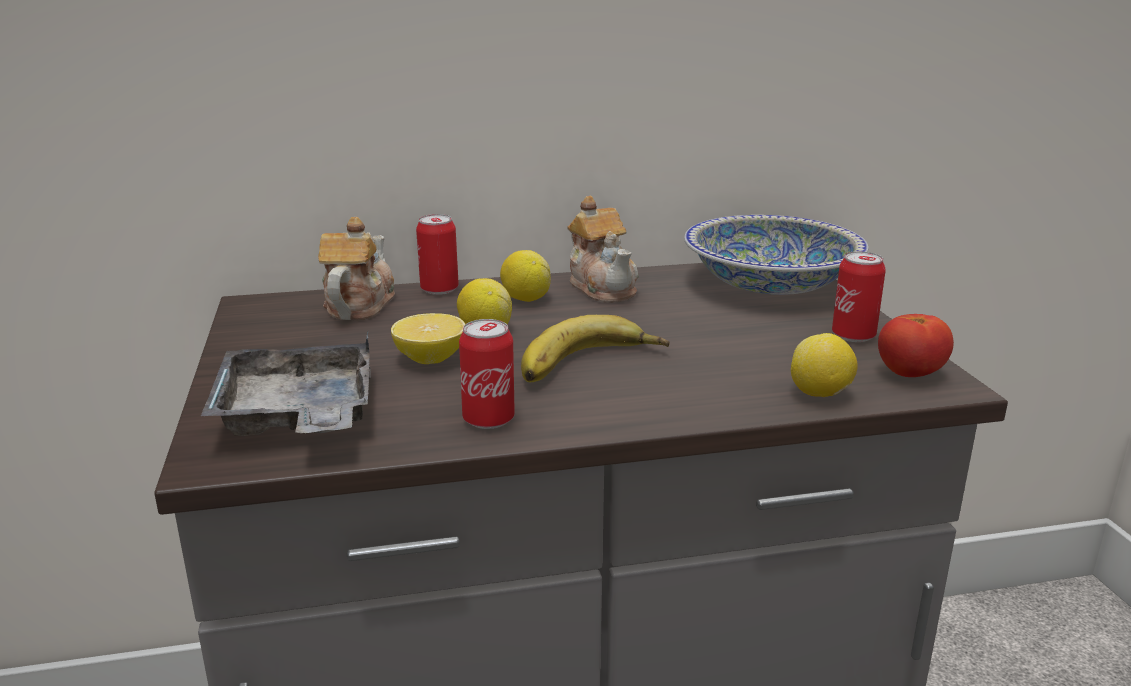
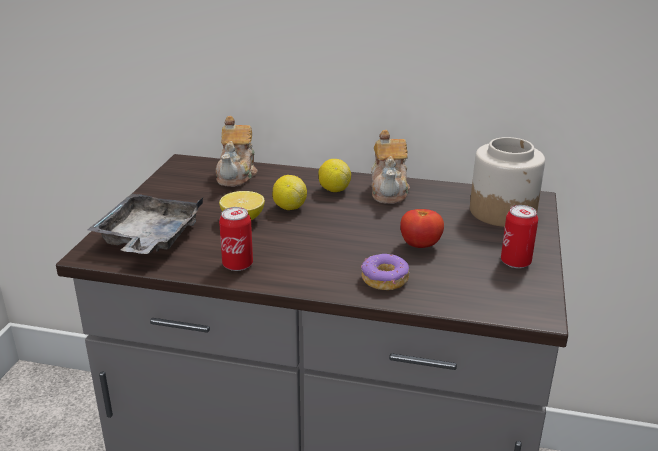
camera: 25 degrees right, 5 degrees up
(358, 305) = (237, 174): teapot -> teapot turned 150 degrees clockwise
(439, 289) = (291, 172): can -> none
(591, 366) = (326, 244): banana -> none
(721, 391) = (384, 280): none -> donut
(770, 285) = (503, 211): bowl -> jar
(820, 395) = (443, 298): lemon -> none
(910, 374) = (520, 299): tomato -> tomato (420, 245)

